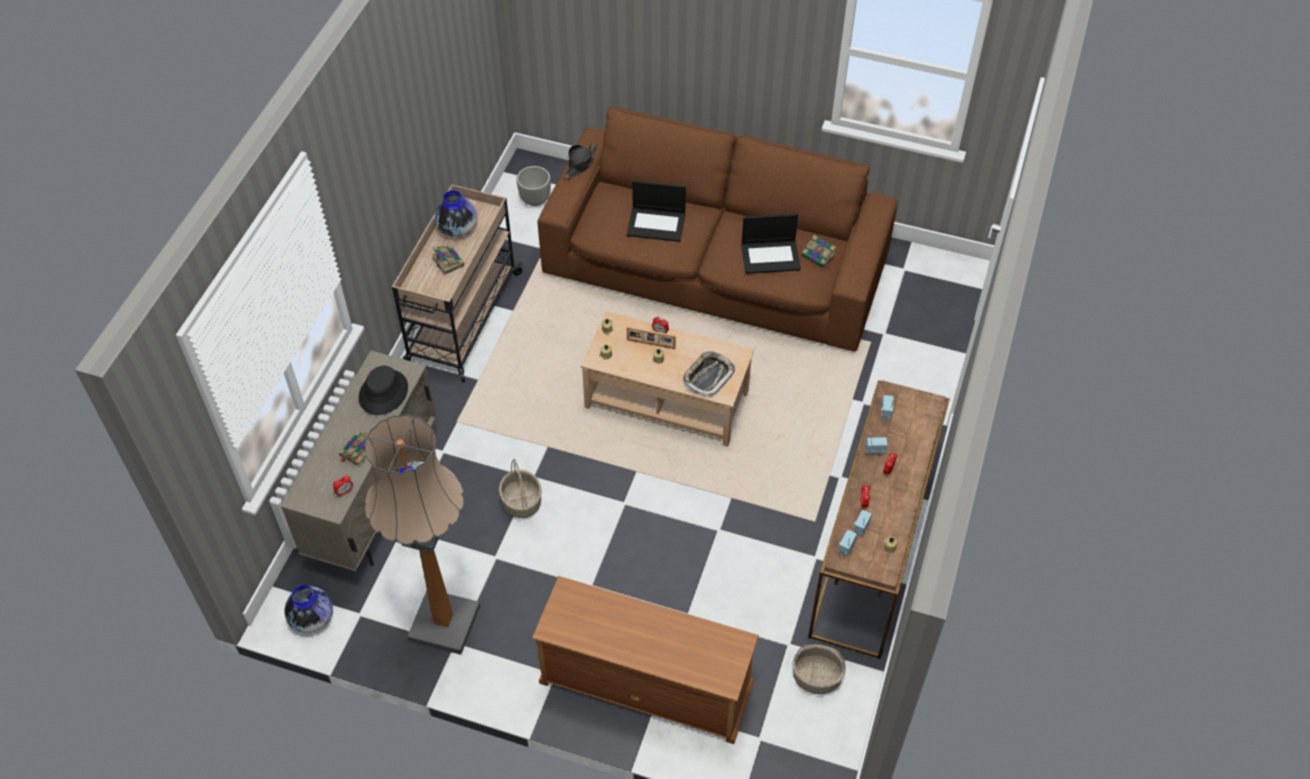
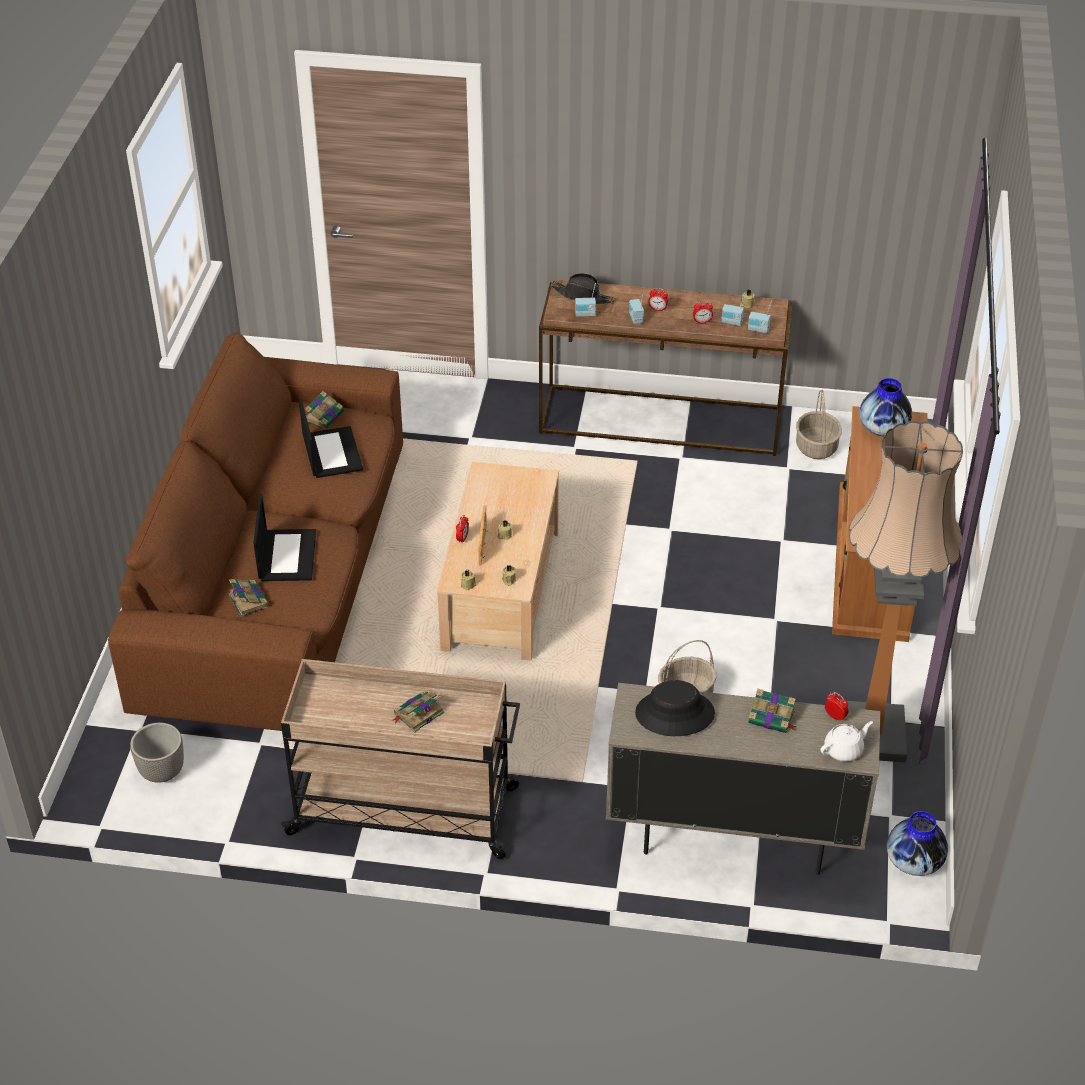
camera: 100 degrees left, 10 degrees down
(310, 489) = (844, 750): none -> white teapot
(457, 228) = (353, 716): vase -> vase (883, 428)
(580, 164) = (194, 626): black hat -> black hat (582, 296)
(615, 201) = (248, 600): none -> book
(708, 376) = (520, 492): tray -> none

